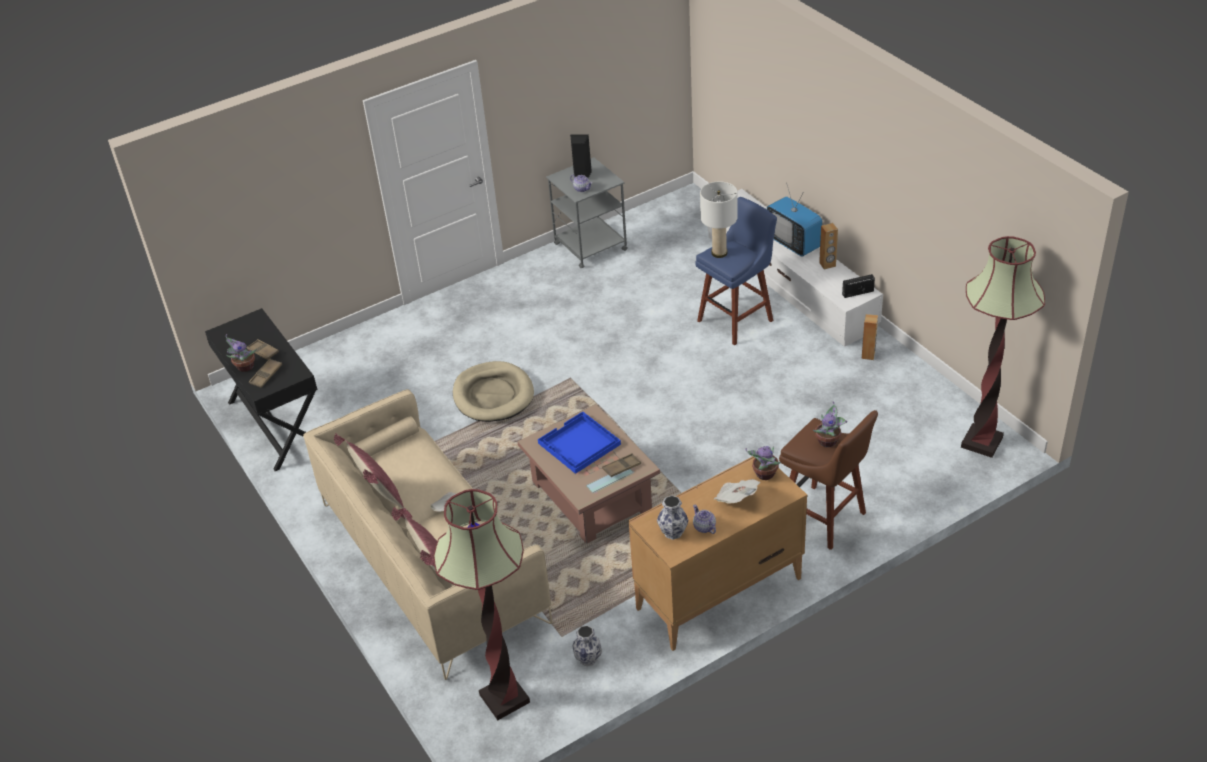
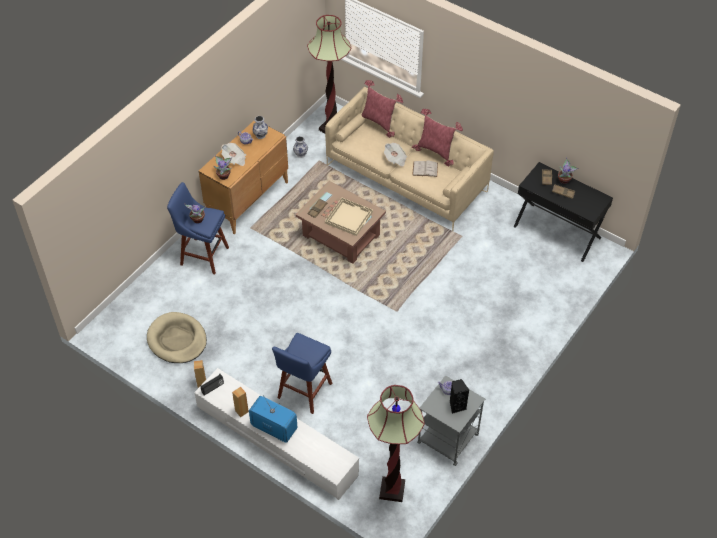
camera: 155 degrees right, 10 degrees up
(416, 478) = (425, 169): none -> white book
(493, 395) = (439, 285): beige dog bed -> beige dog bed (177, 340)
(579, 444) = (348, 217): blue tray -> beige tray
(719, 253) = (313, 349): white table lamp -> none
(823, 518) = (203, 255): brown stool -> blue stool
(981, 442) = (116, 330): floor lamp -> floor lamp (392, 490)

